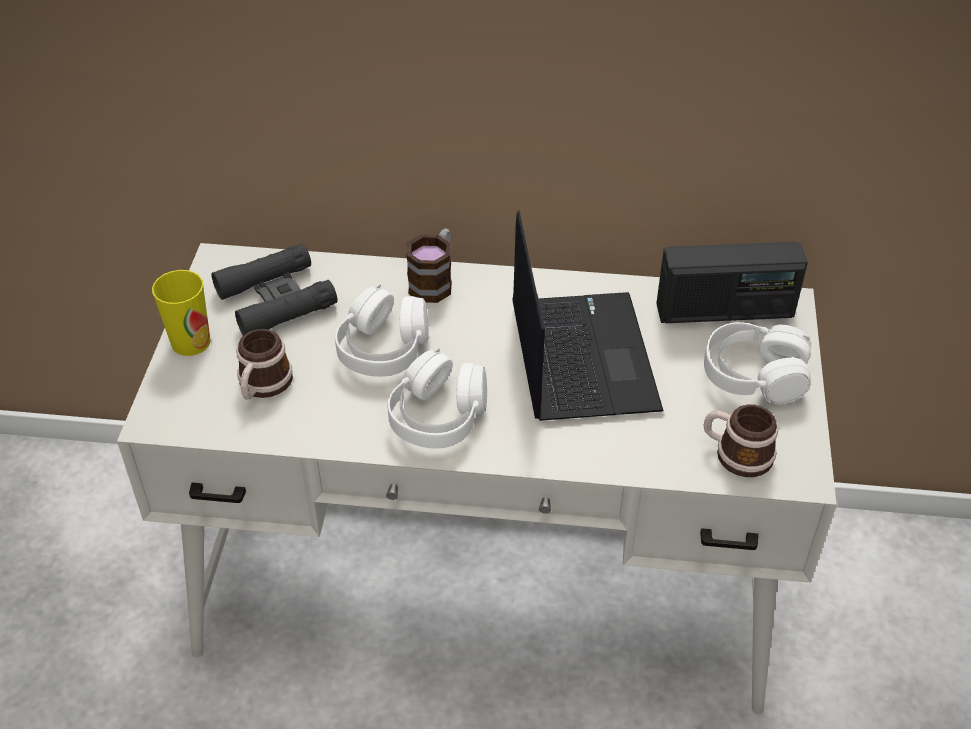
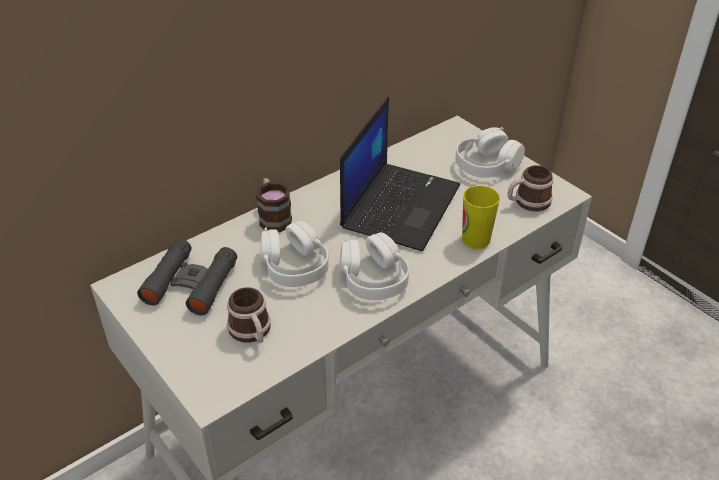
camera: 45 degrees left, 5 degrees down
(191, 342) = (168, 341): cup -> cup (476, 239)
(580, 355) = (400, 205): laptop -> laptop turned 75 degrees clockwise
(725, 311) = (435, 146): radio -> none

